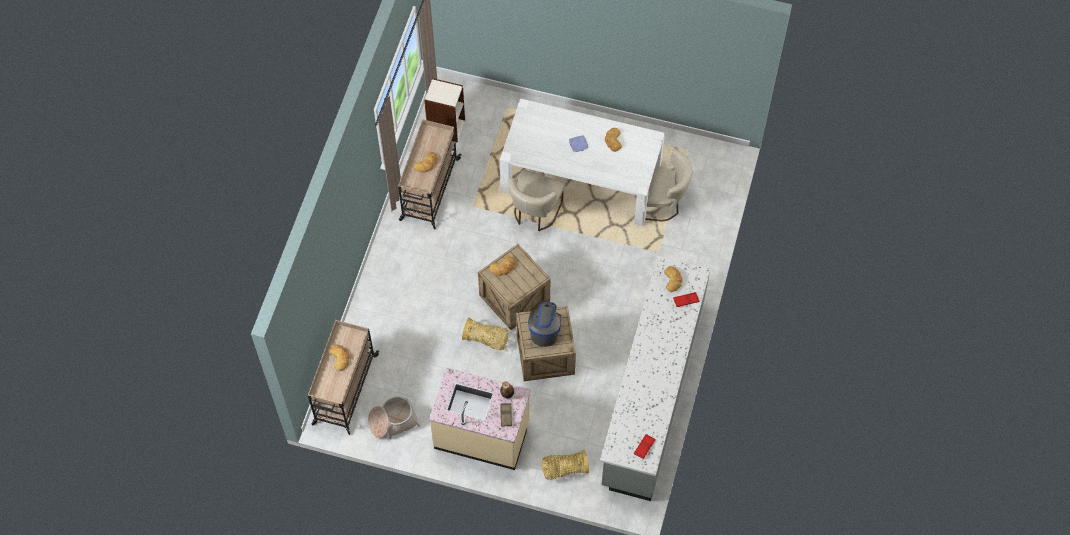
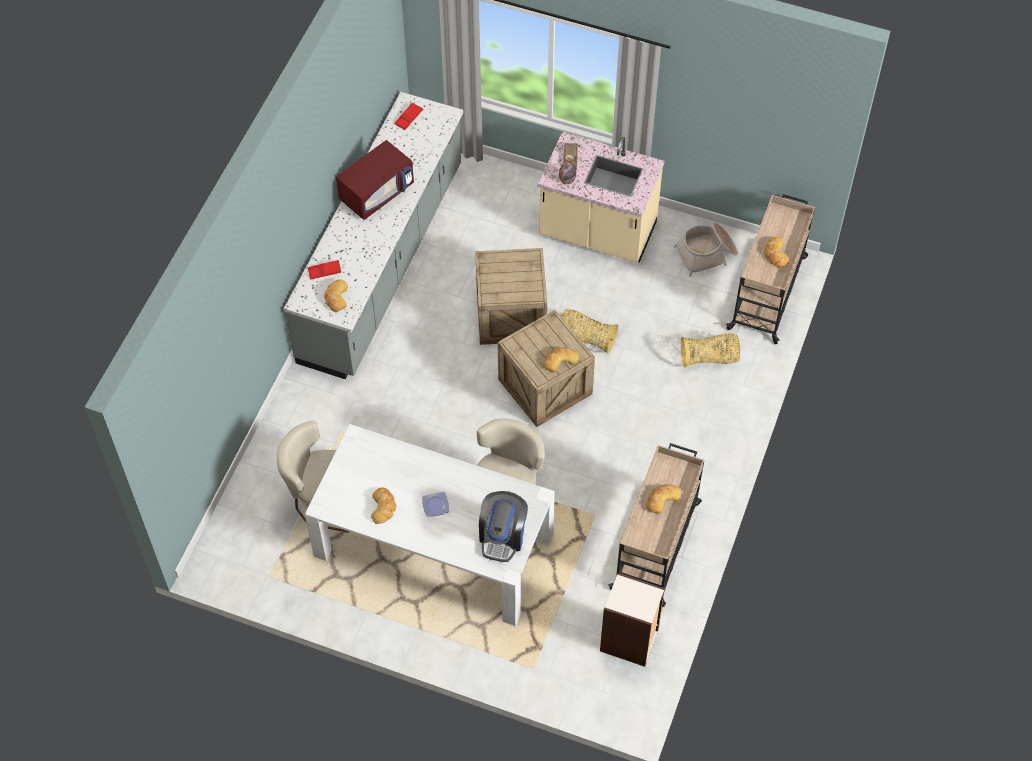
camera: 175 degrees left, 5 degrees down
(544, 330) = (511, 279): coffee machine -> coffee machine (502, 536)
(564, 469) = (502, 190): basket -> basket (710, 358)
(658, 373) = (376, 192): none -> red microwave

